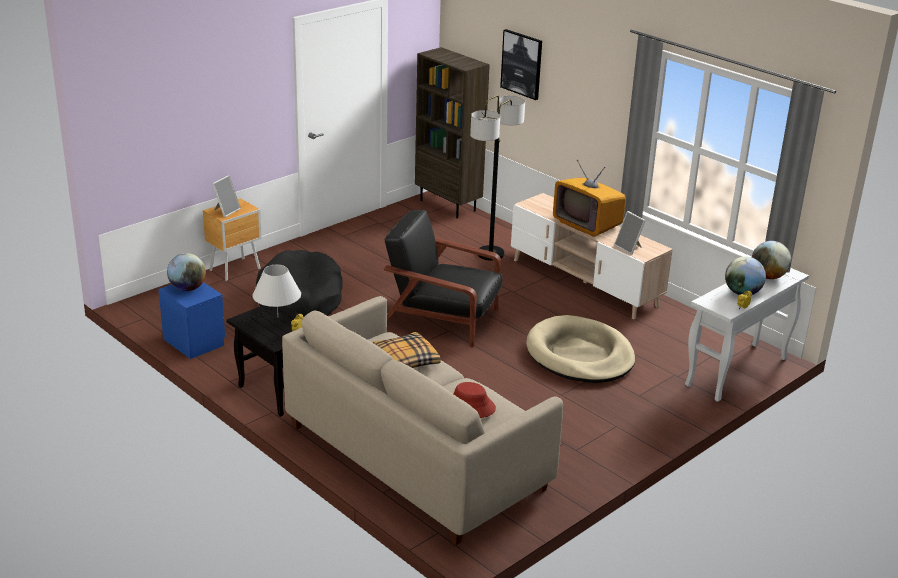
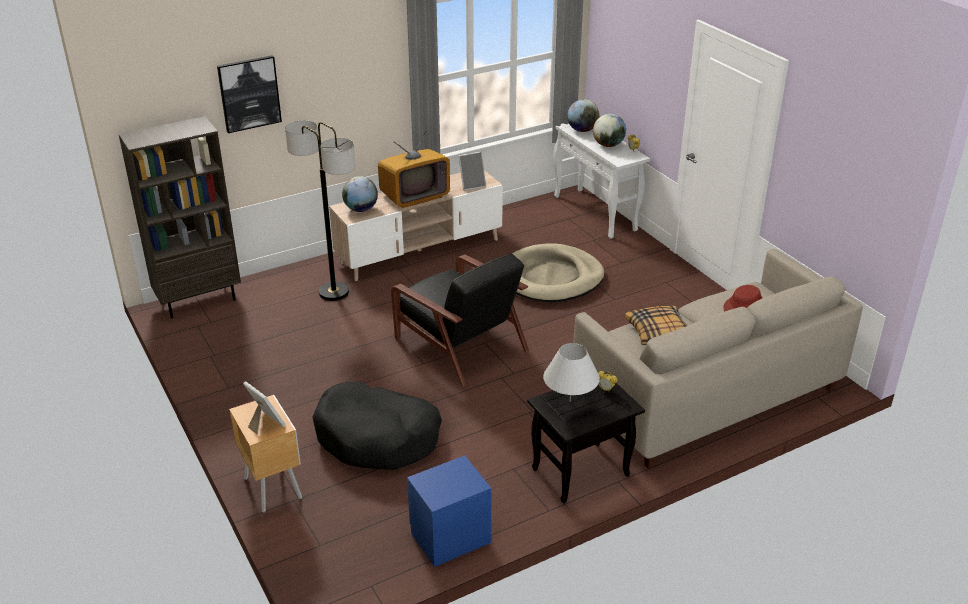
camera: 75 degrees left, 5 degrees up
(187, 288) = (440, 484): globe -> globe (361, 209)
(442, 319) = (459, 343): black armchair -> black armchair turned 75 degrees counterclockwise

